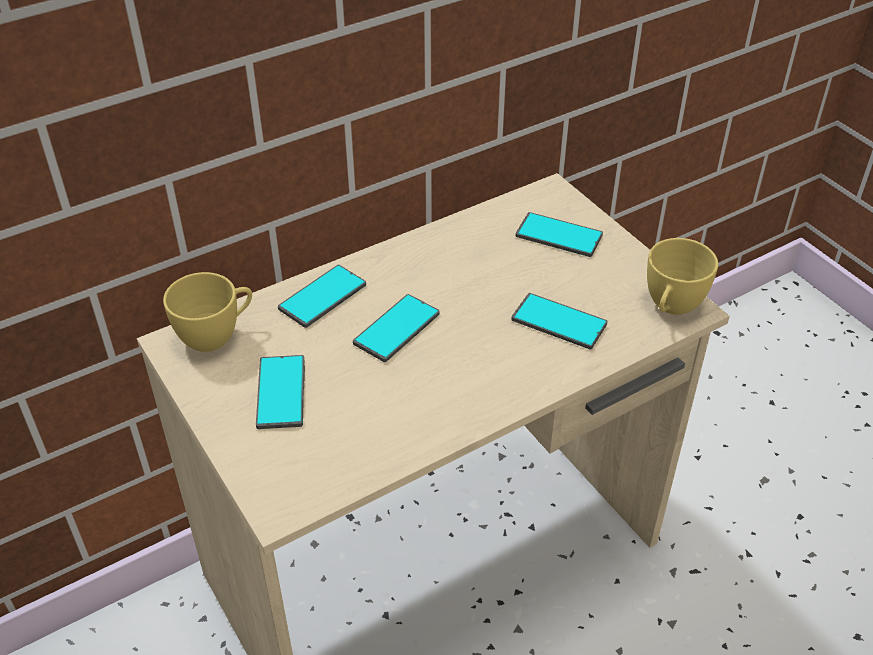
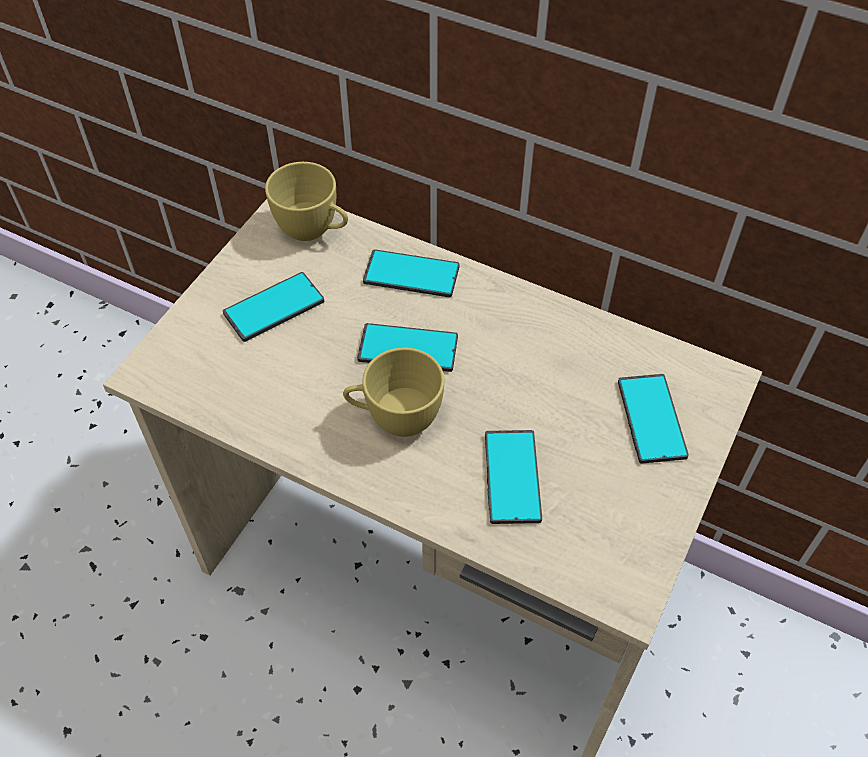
camera: 60 degrees right, 10 degrees up
(671, 307) = (615, 576): yellow cup -> yellow cup (395, 418)

